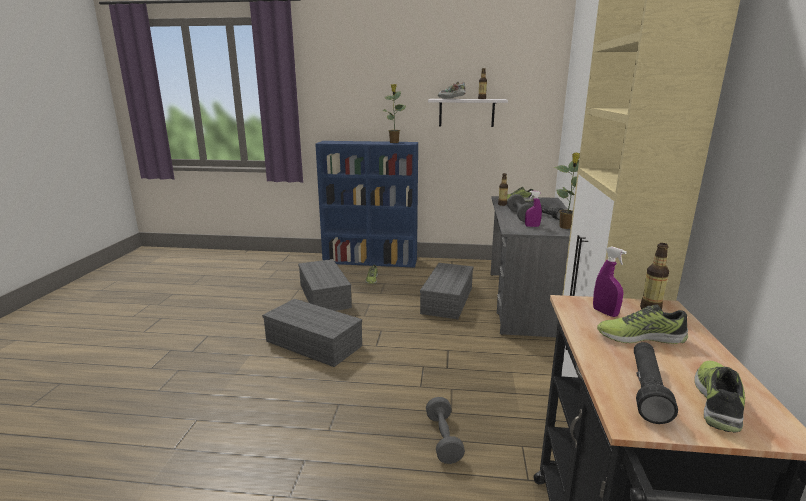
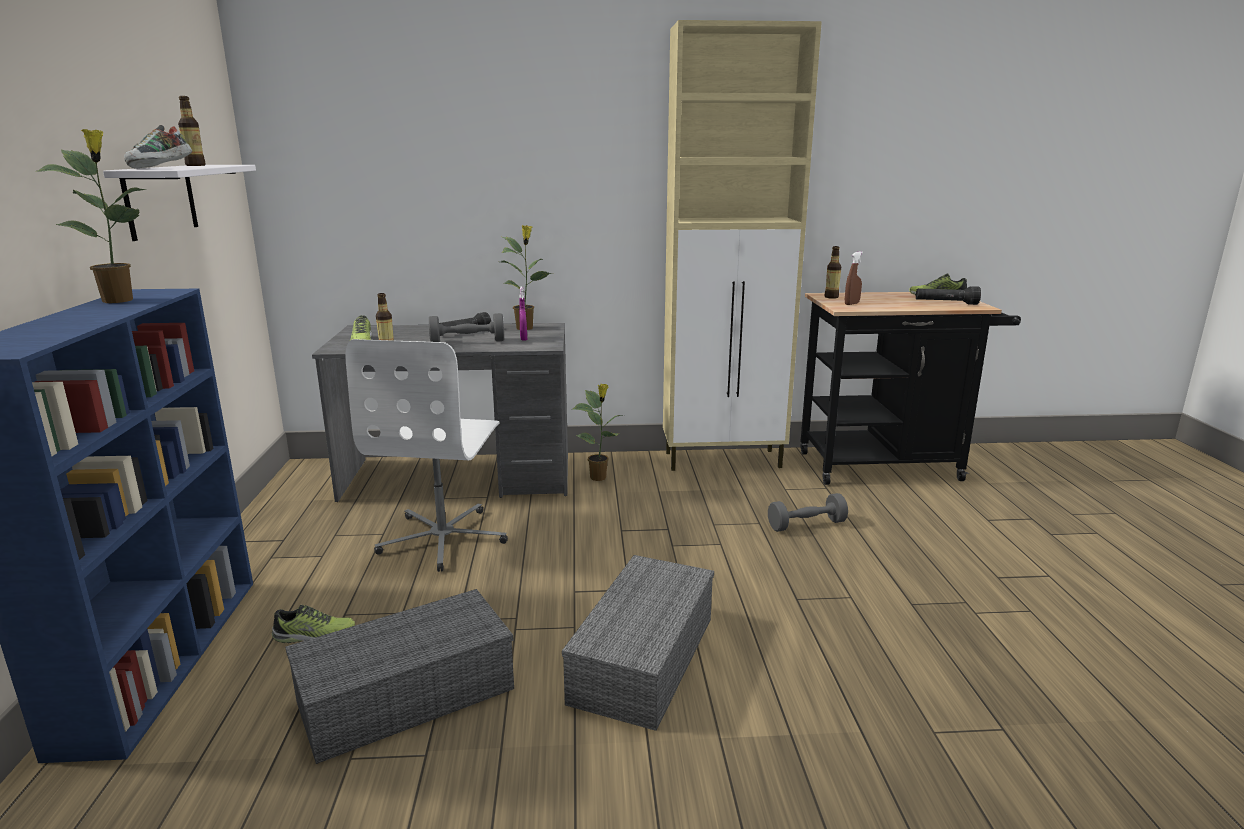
camera: 100 degrees left, 0 degrees up
(446, 299) = (444, 538): grey storage box -> white office chair
(534, 349) = (599, 477): none -> potted plant
(605, 312) = (851, 304): purple spray bottle -> brown spray bottle
(639, 337) = (880, 301): shoe -> none

